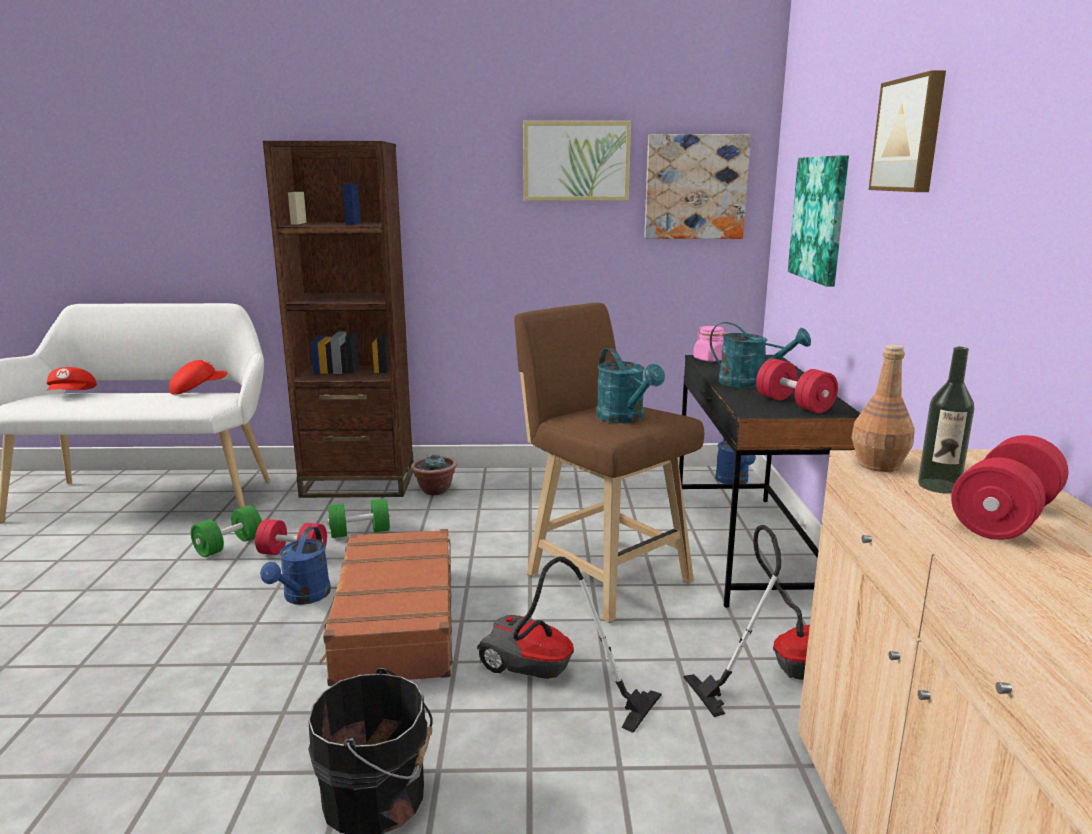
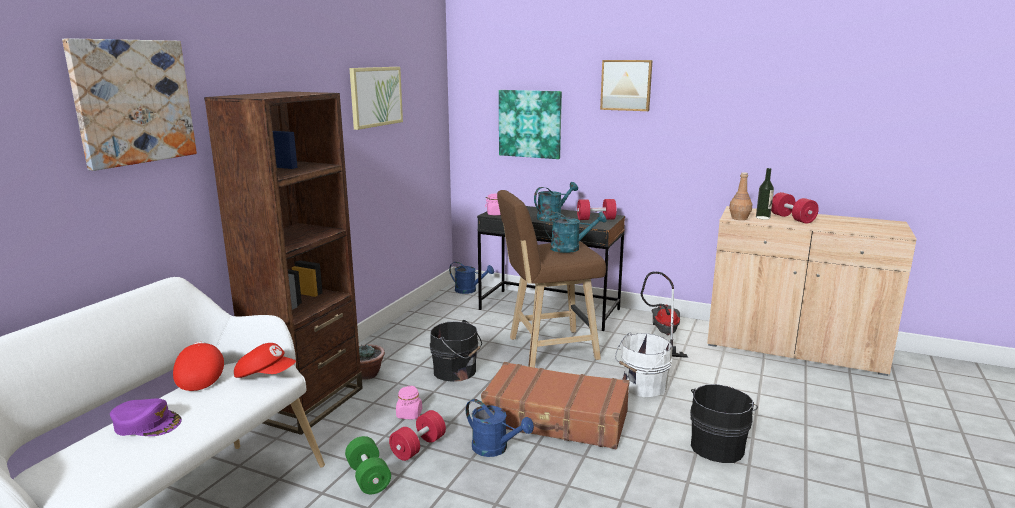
camera: 65 degrees left, 0 degrees up
(73, 395) = (82, 454): red cap -> red cap (266, 375)
(112, 396) = (147, 423): none -> purple cap
(360, 532) = (409, 414): green dumbbell -> pink jar
(479, 532) = (456, 372): none -> black bucket
(547, 680) = (642, 386): vacuum cleaner -> white bucket
(695, 187) = (423, 109): picture -> picture (133, 102)

